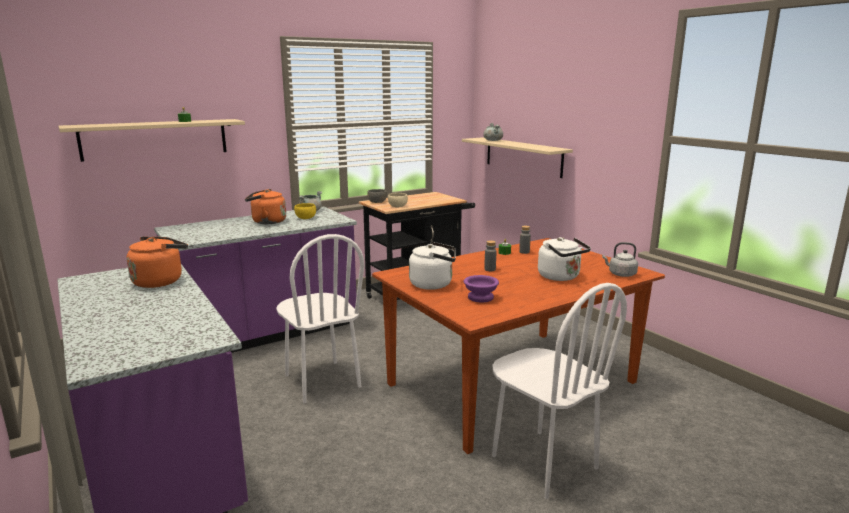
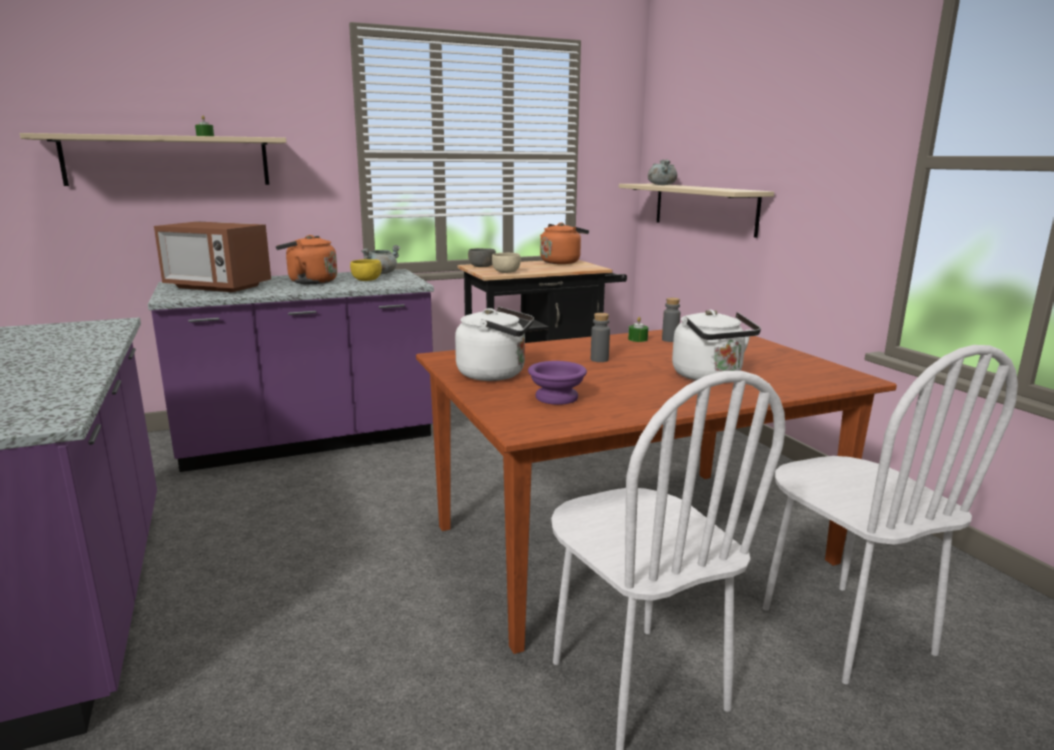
camera: 10 degrees right, 0 degrees up
(160, 281) = (80, 340): orange kettle -> orange kettle (561, 262)
(204, 230) = (218, 287): none -> microwave
(321, 381) = (347, 513): white chair -> white chair (845, 630)
(620, 274) = (816, 379): grey kettle -> none

